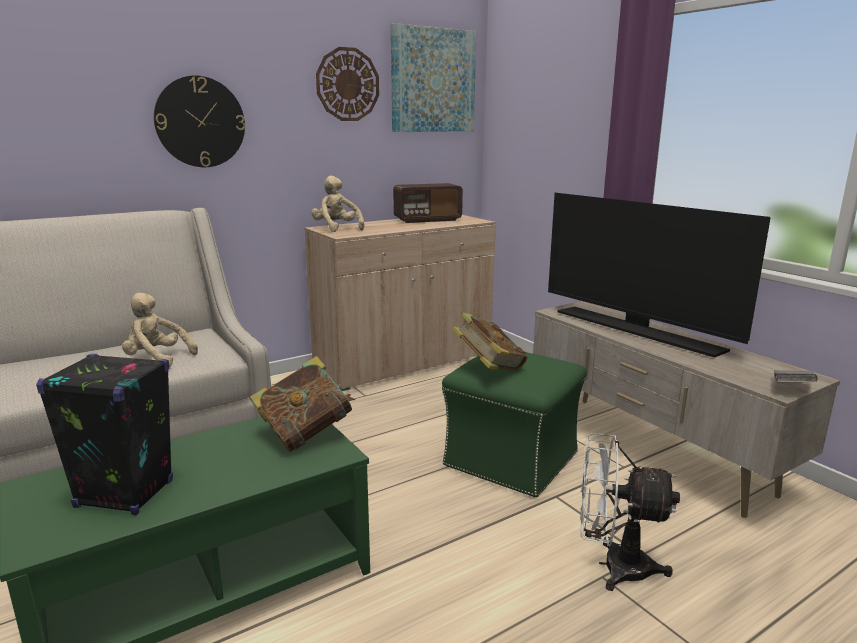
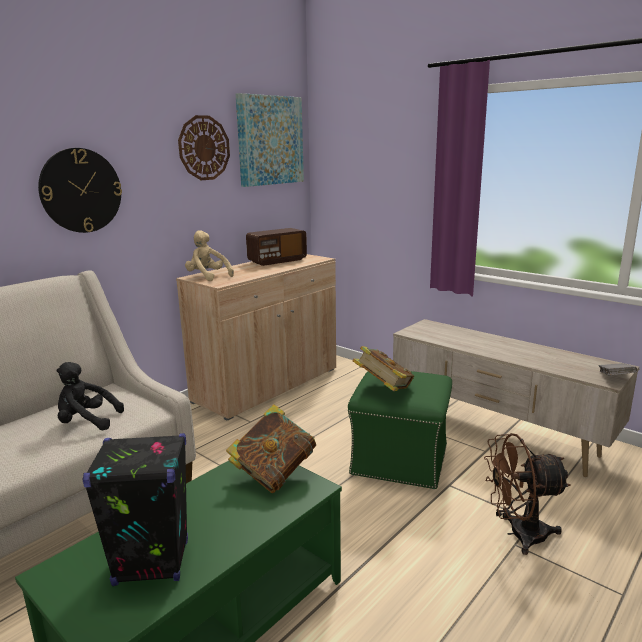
camera: 15 degrees left, 0 degrees up
(157, 359) = (87, 422): beige plush toy -> black plush toy
(613, 566) = (518, 534): white fan -> brown fan
(637, 330) = (481, 342): television -> none

